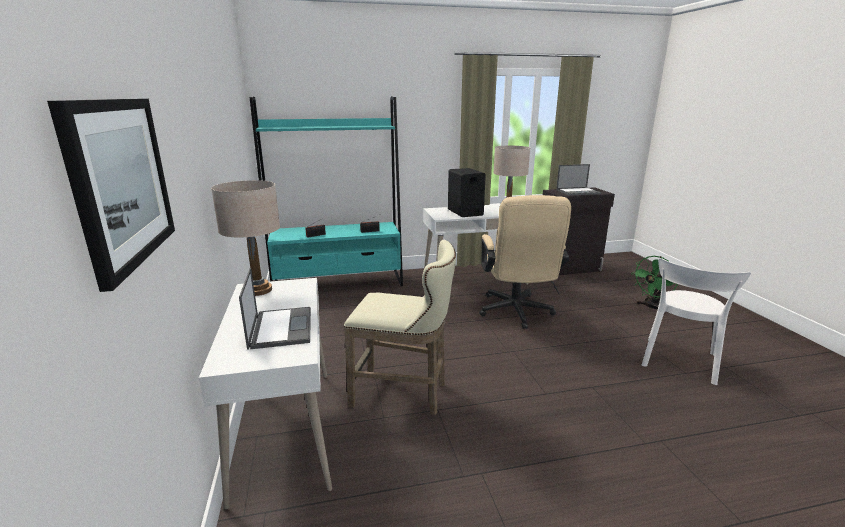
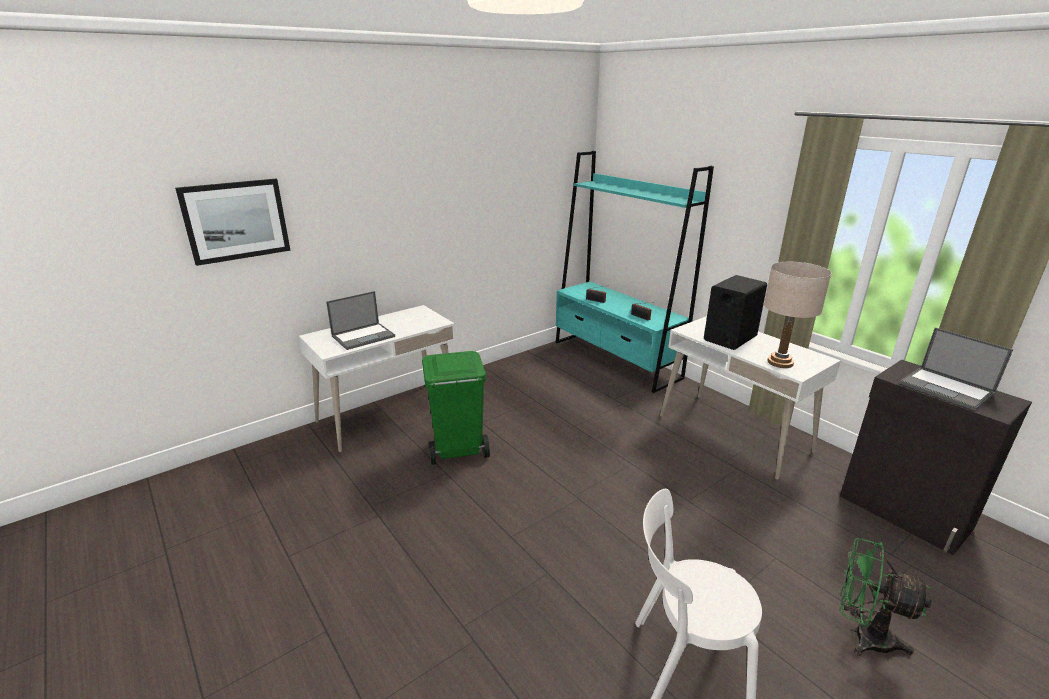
camera: 65 degrees right, 5 degrees up
(258, 290) = (416, 313): beige table lamp -> none
(404, 394) = (457, 451): beige stool -> green trash can
(516, 313) = (673, 485): beige office chair -> none

